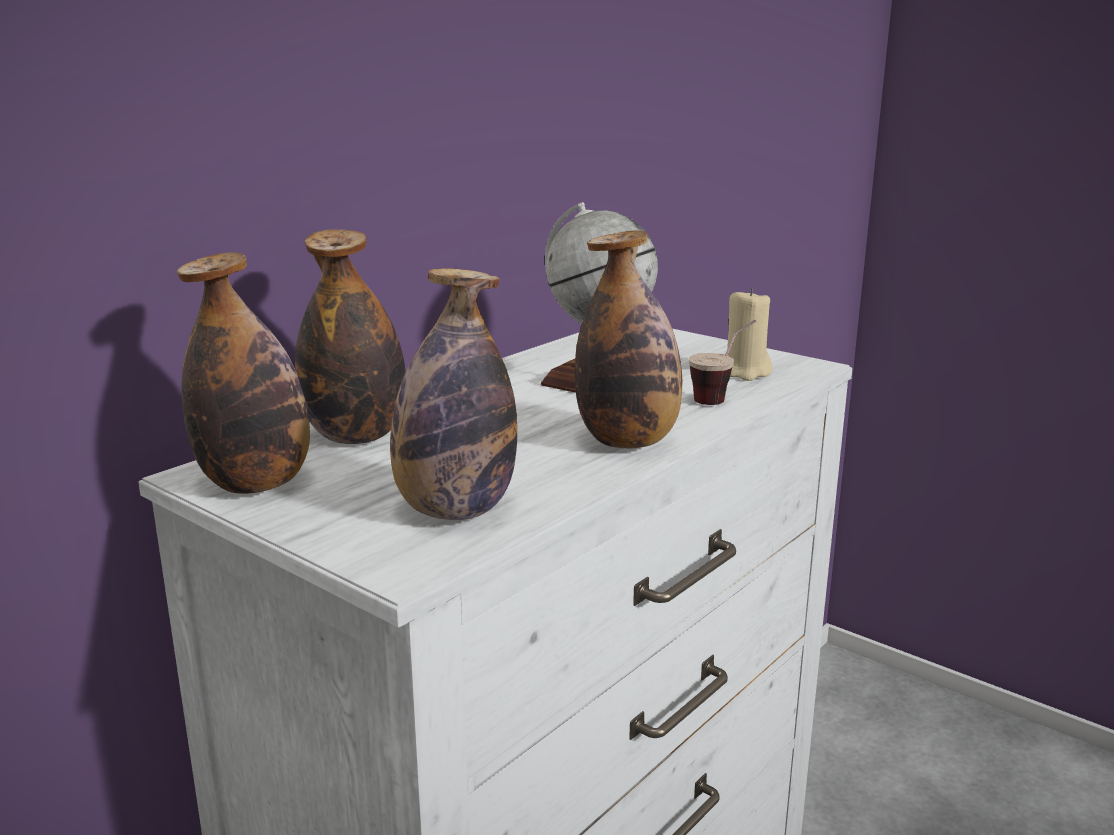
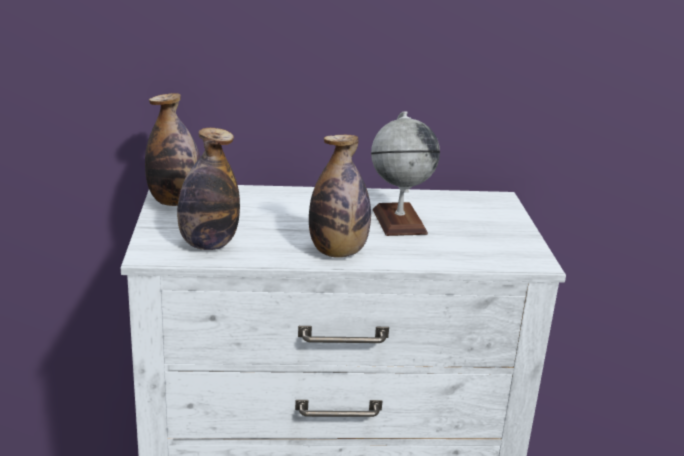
camera: 45 degrees right, 5 degrees up
(356, 436) = (247, 199): bottle -> none
(722, 397) = (438, 254): cup -> none
(746, 372) = (489, 249): beige candle -> none

